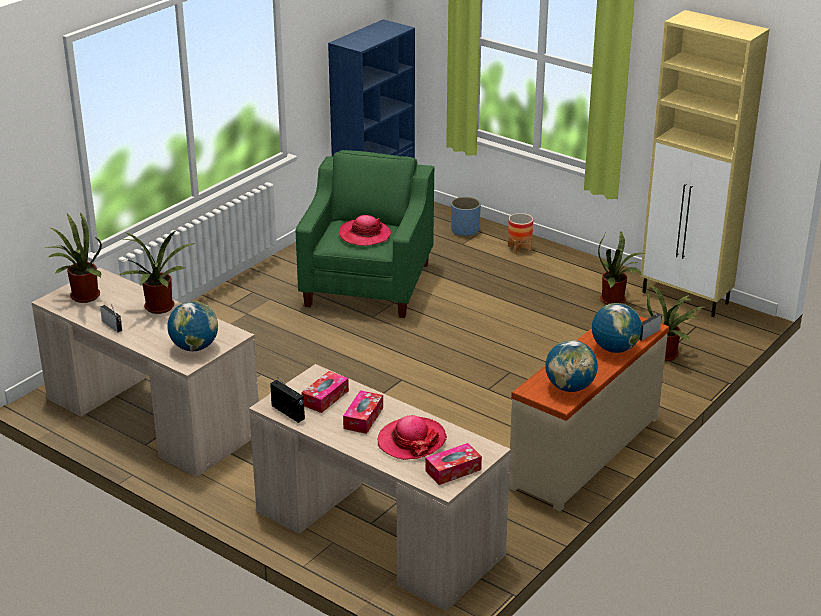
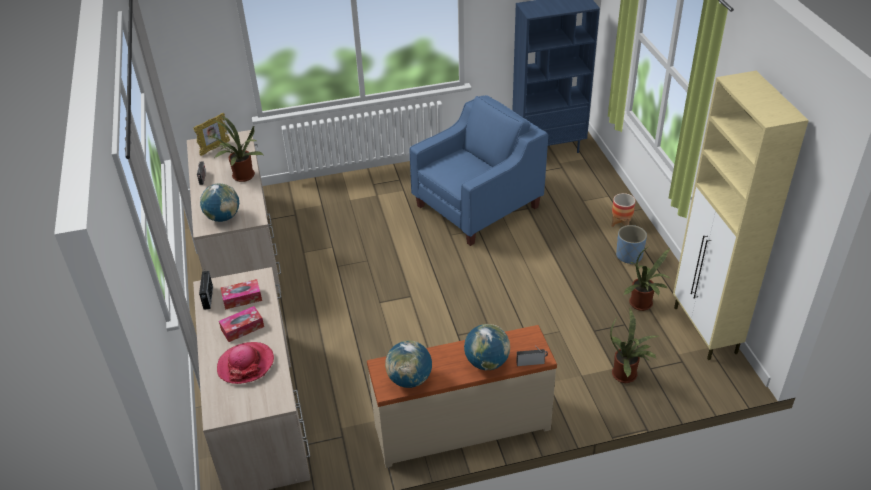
camera: 40 degrees right, 10 degrees up
(82, 297) = (215, 148): potted plant -> picture frame
(364, 235) = (462, 170): hat -> none
(368, 284) = (478, 207): green armchair -> blue armchair
(453, 470) = (238, 406): tissue box -> none
(465, 230) = (598, 189): blue planter -> blue planter (629, 256)

